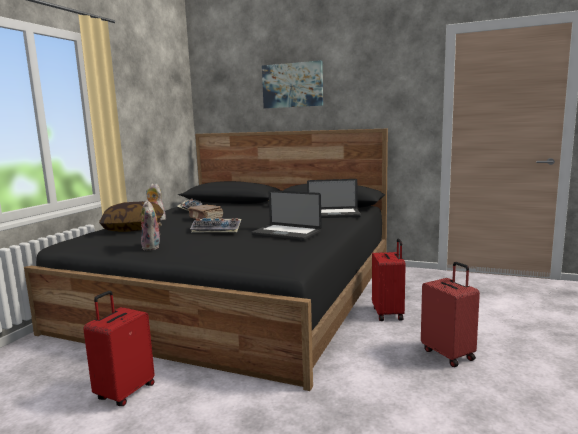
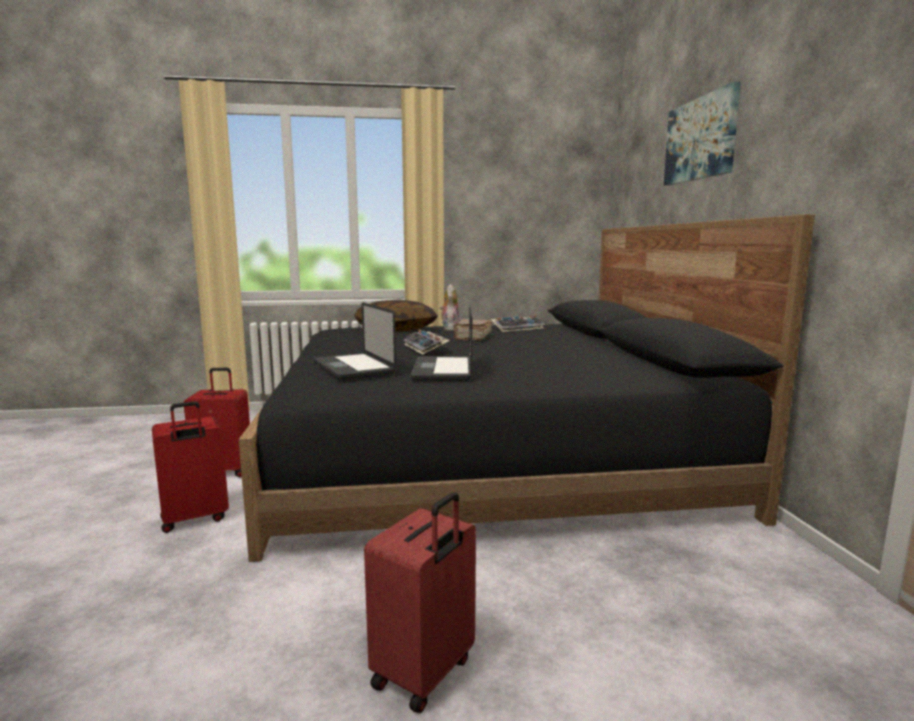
camera: 60 degrees right, 0 degrees up
(153, 247) = (331, 346): plush toy -> none
(333, 214) = (604, 372): laptop -> laptop (353, 368)
(388, 314) = (543, 573): red suitcase -> red suitcase (194, 519)

